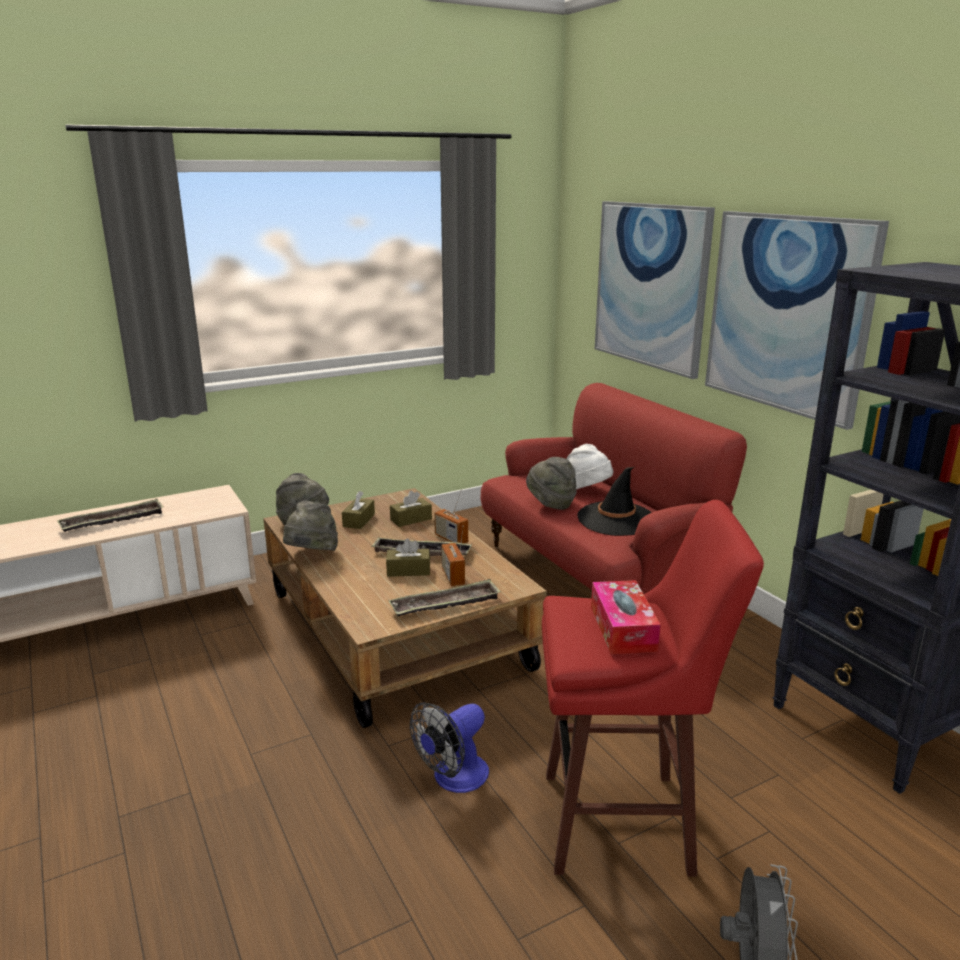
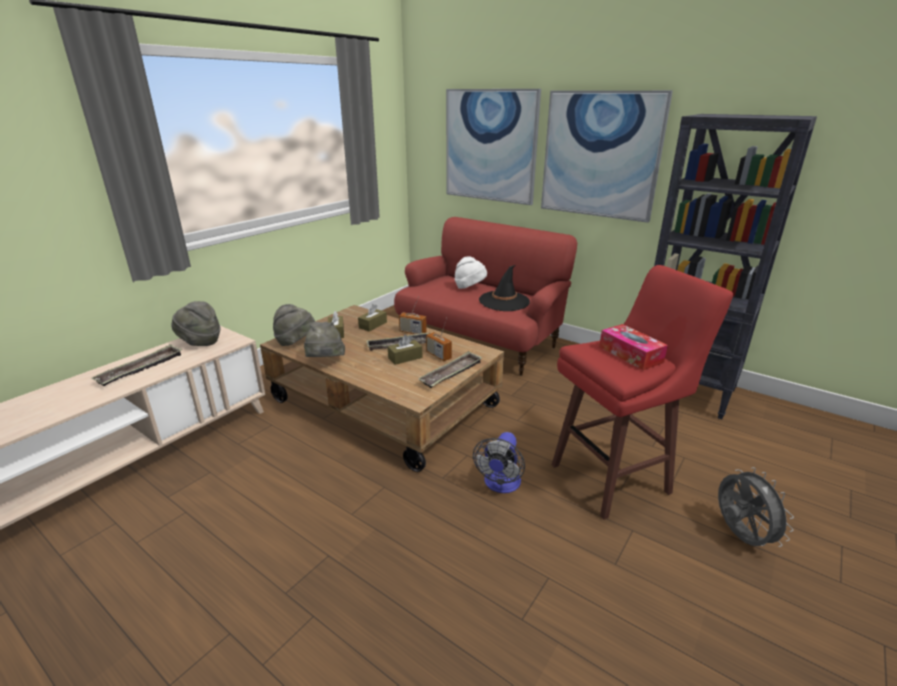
camera: 25 degrees left, 5 degrees up
(551, 504) = (456, 299): grey hat -> grey hat (200, 342)

